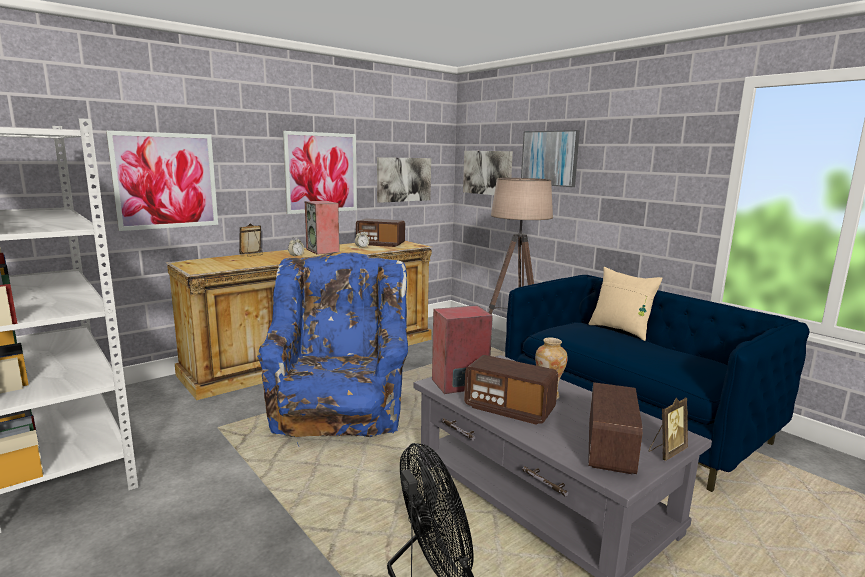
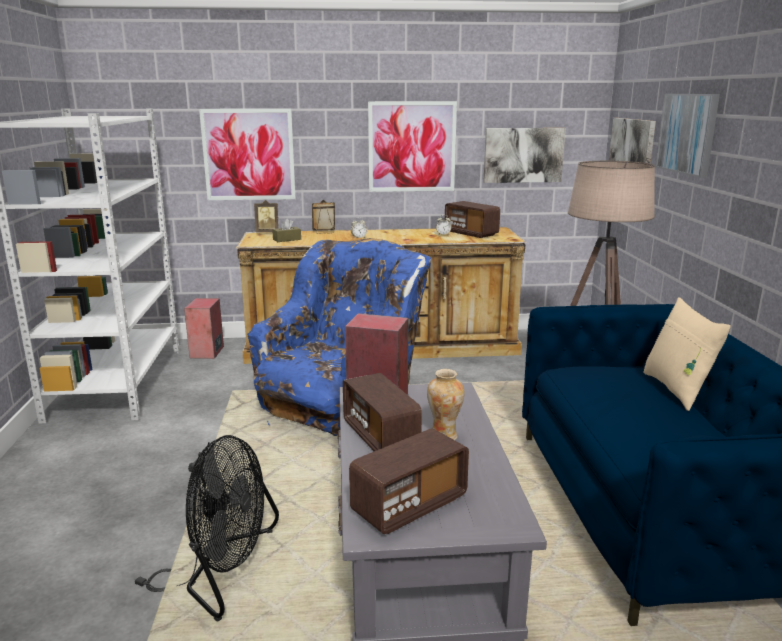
camera: 35 degrees right, 5 degrees up
(229, 264) = (287, 239): none -> brown tissue box
(323, 251) = (395, 235): speaker -> speaker (207, 352)
(666, 451) = (466, 530): picture frame -> picture frame (267, 232)

